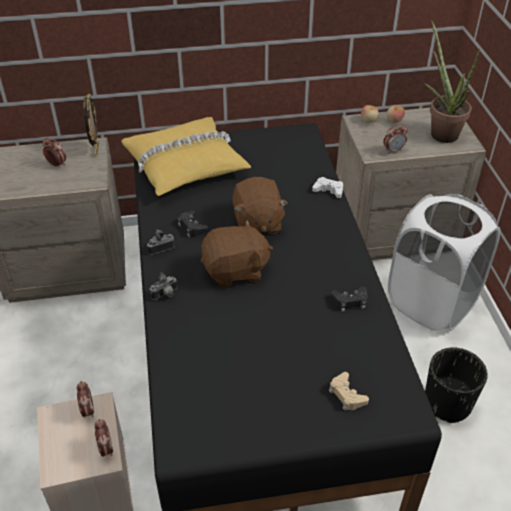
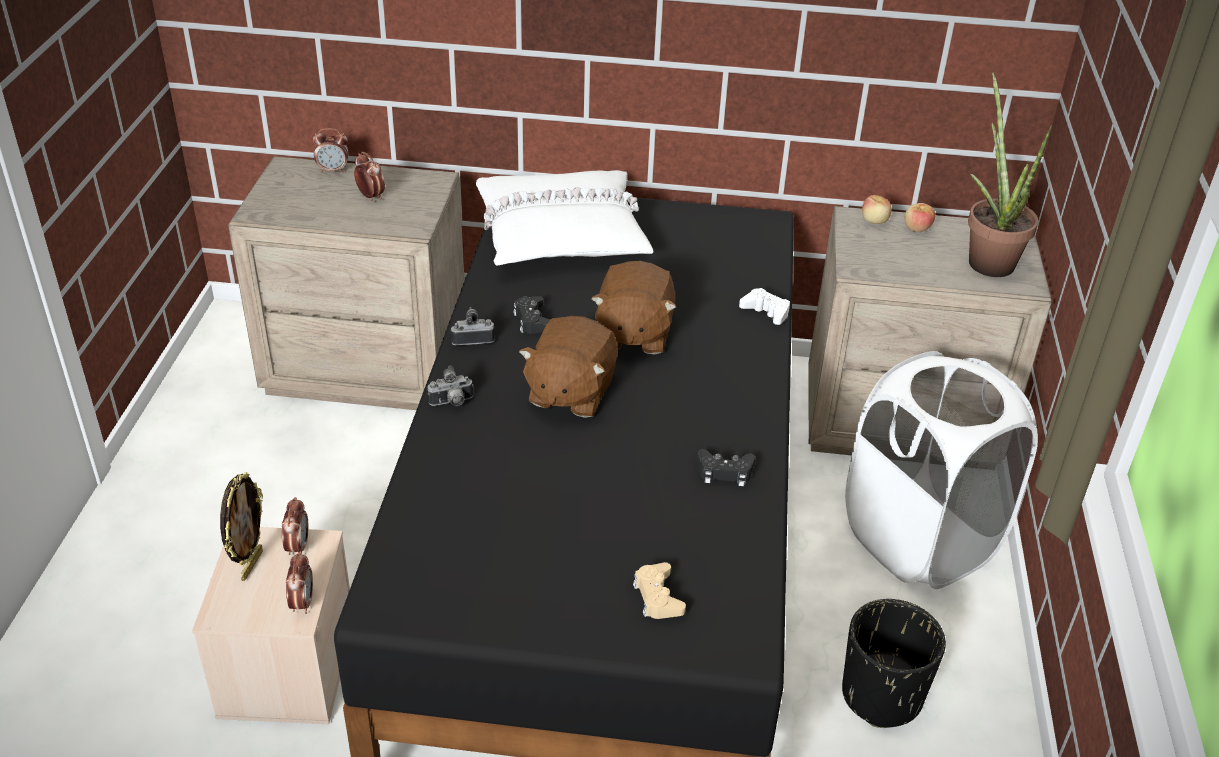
camera: 15 degrees right, 5 degrees down
(96, 150) = (435, 187): picture frame -> picture frame (250, 565)
(186, 165) = (562, 234): yellow pillow -> white pillow
(236, 270) = (569, 392): brown plush toy -> brown plush toy turned 105 degrees clockwise
(393, 150) = (893, 271): alarm clock -> alarm clock (333, 170)

